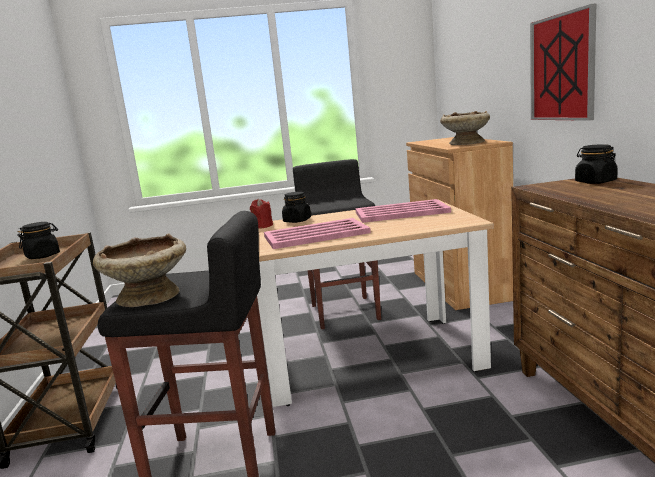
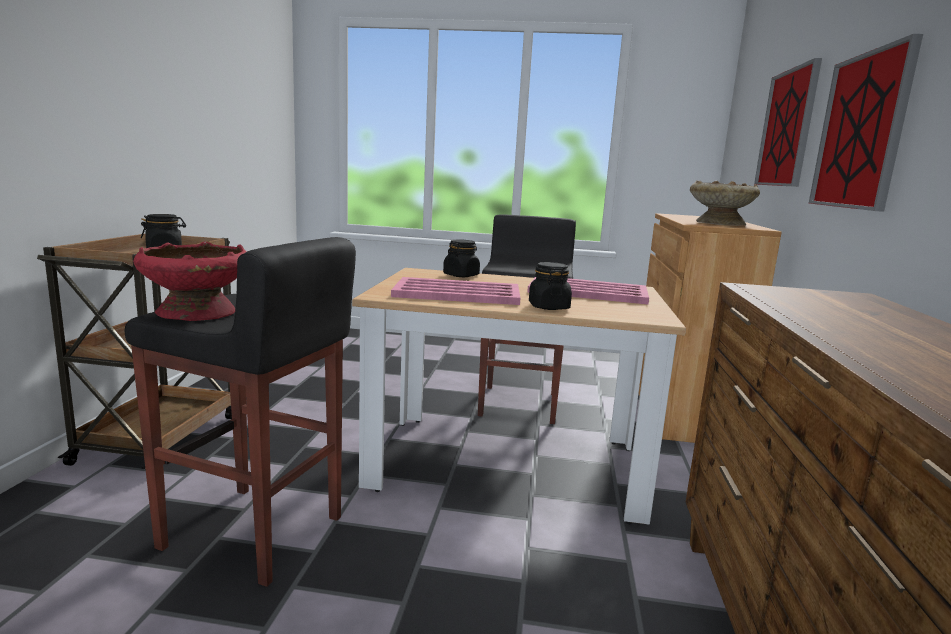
camera: 15 degrees right, 0 degrees up
(148, 296) = (198, 311): beige bowl -> red bowl
(263, 226) = (418, 273): red candle -> none
(495, 67) = (787, 128): none -> picture
(595, 182) = (846, 299): black jar -> black jar (548, 307)

